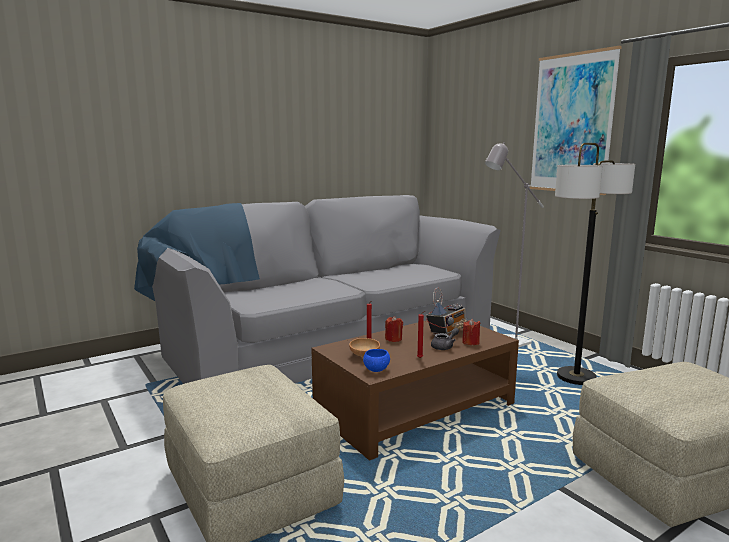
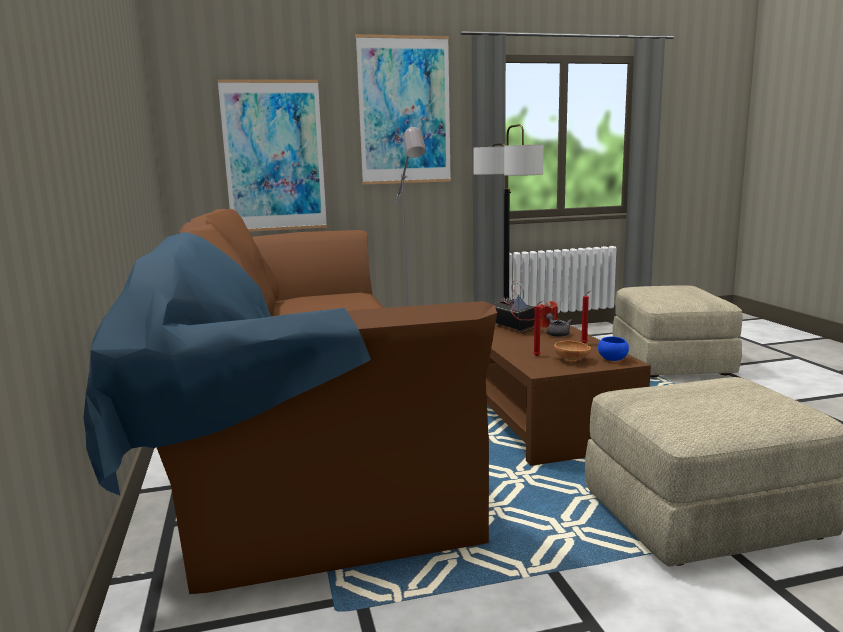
camera: 70 degrees left, 0 degrees up
(327, 340) = (296, 435): grey sofa -> brown sofa
(393, 339) = (523, 346): red candle -> none
(478, 160) = (274, 156): none -> picture

